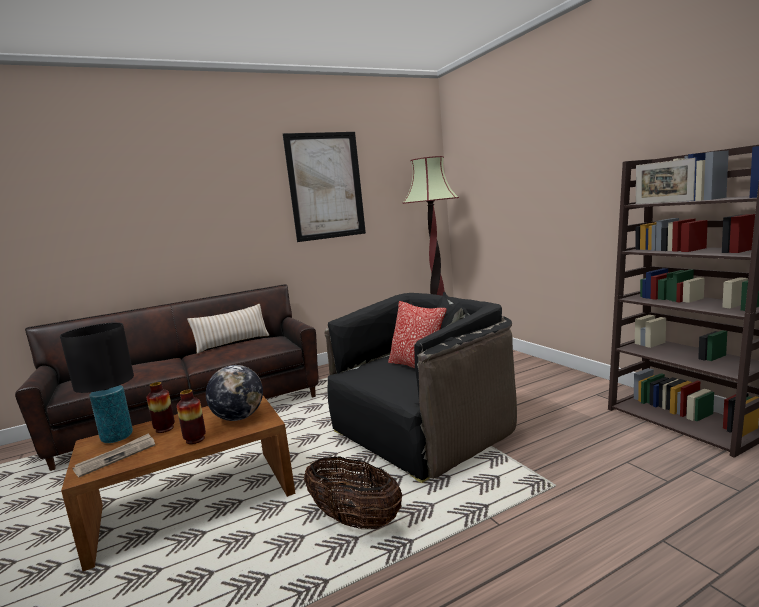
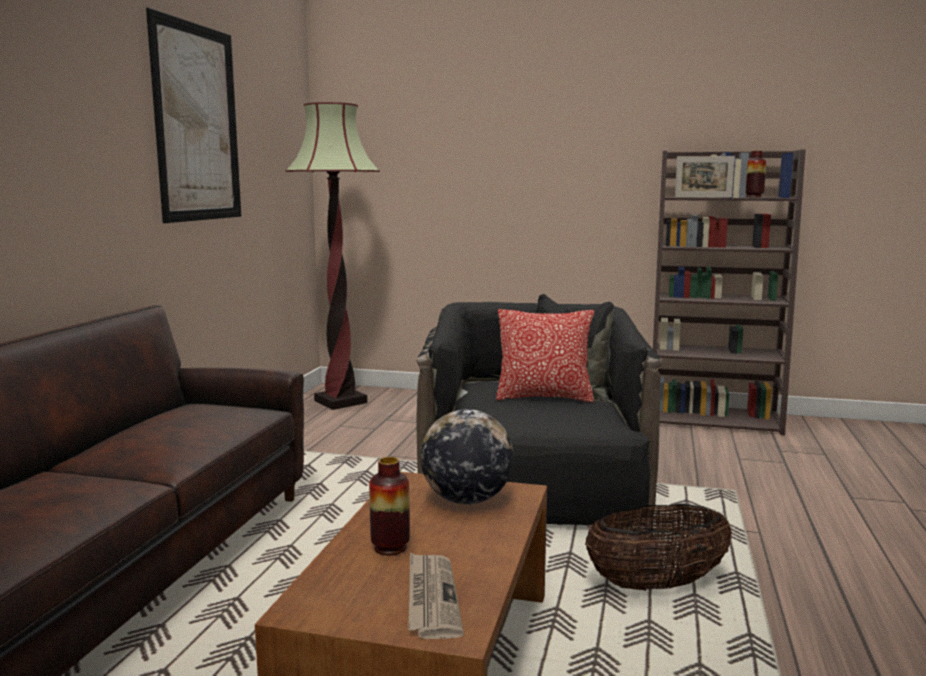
camera: 50 degrees left, 0 degrees up
(117, 437) = (338, 586): black table lamp -> none
(195, 439) = (487, 537): vase -> vase (753, 197)
(232, 343) = (136, 425): beige pillow -> none

